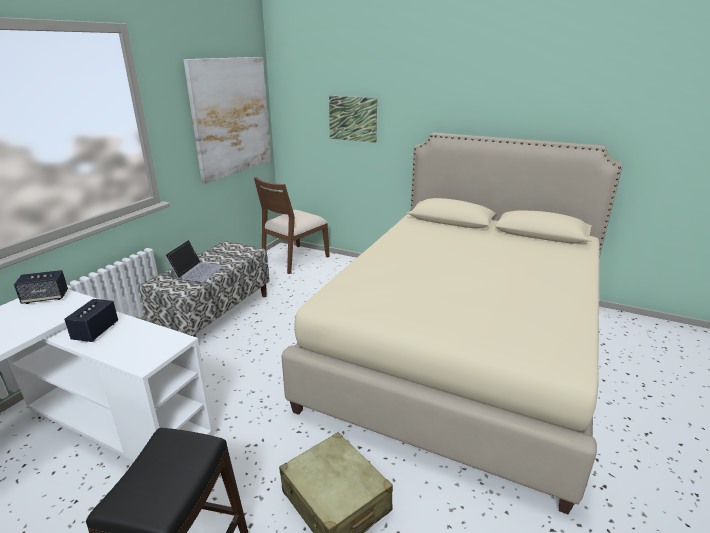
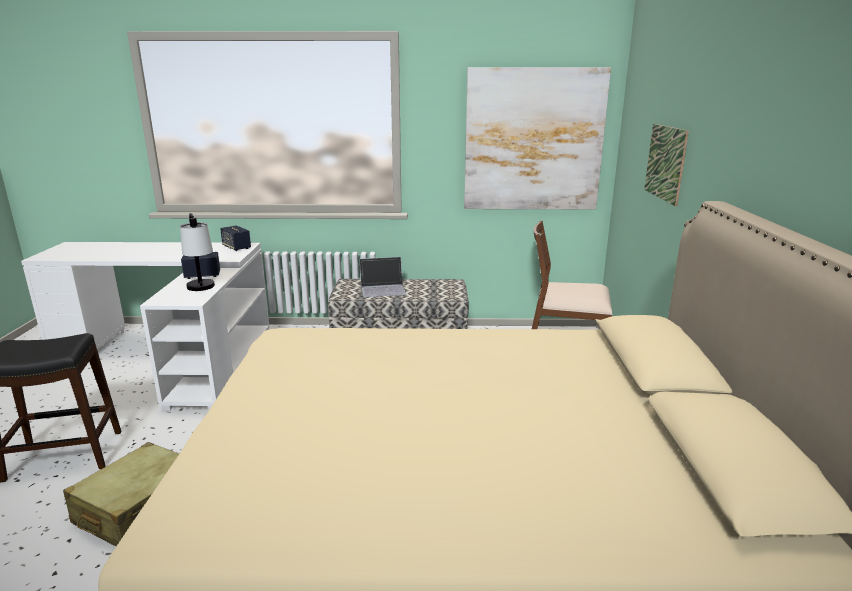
camera: 65 degrees right, 5 degrees down
(150, 334) = (202, 290): none -> table lamp

